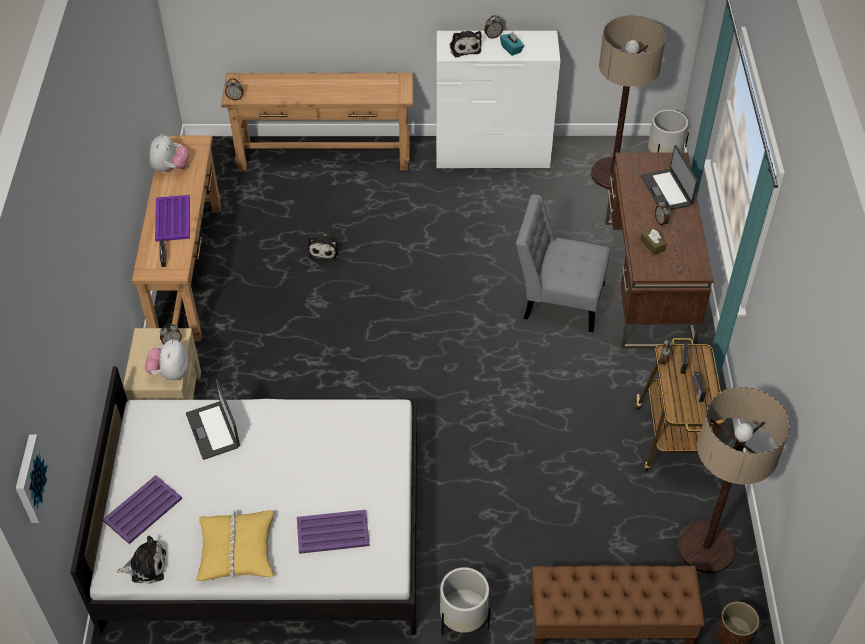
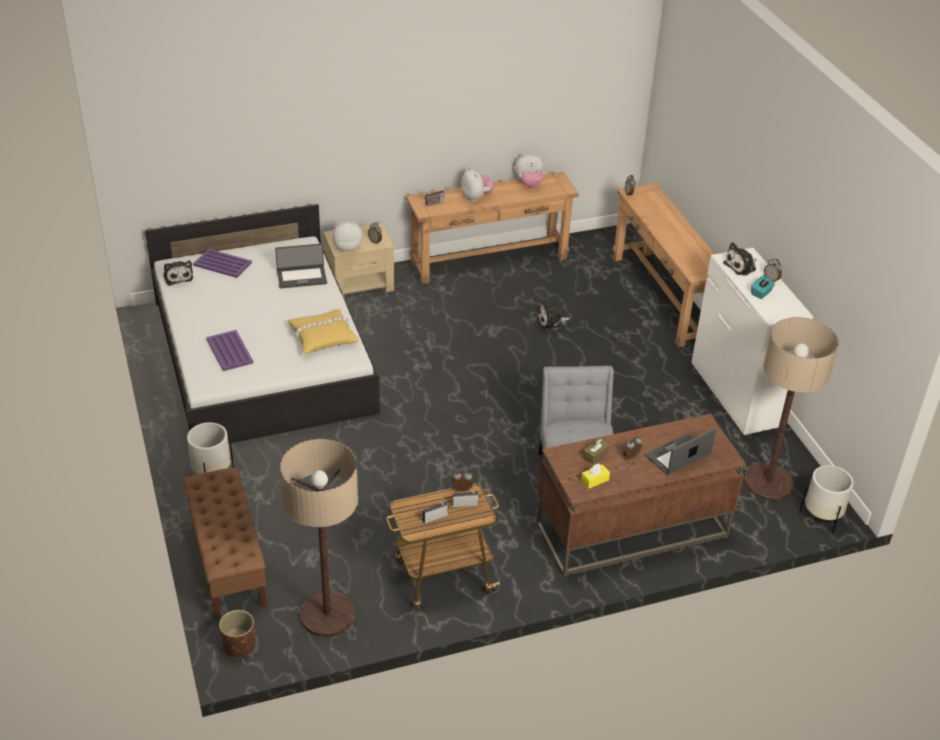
camera: 70 degrees right, 10 degrees down
(30, 478) = (138, 136): picture -> none
(172, 219) = (476, 197): purple tray -> plush toy
(213, 430) = (301, 277): laptop -> laptop turned 150 degrees counterclockwise
(237, 550) = (201, 312): yellow pillow -> yellow pillow (322, 337)
(686, 255) = (594, 480): none -> yellow tissue box

